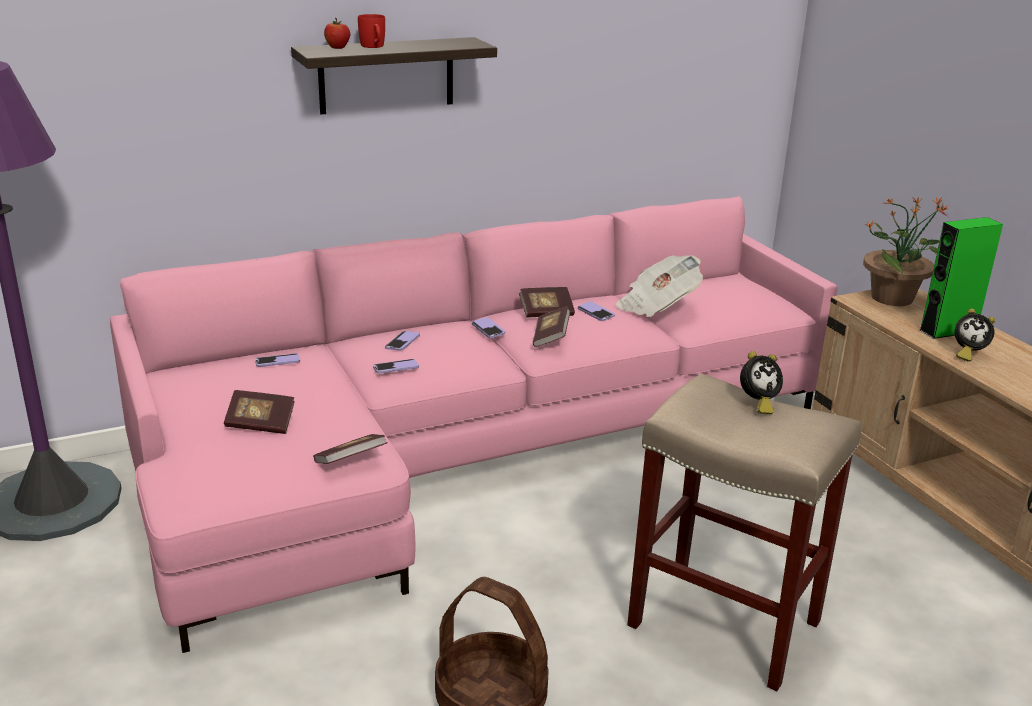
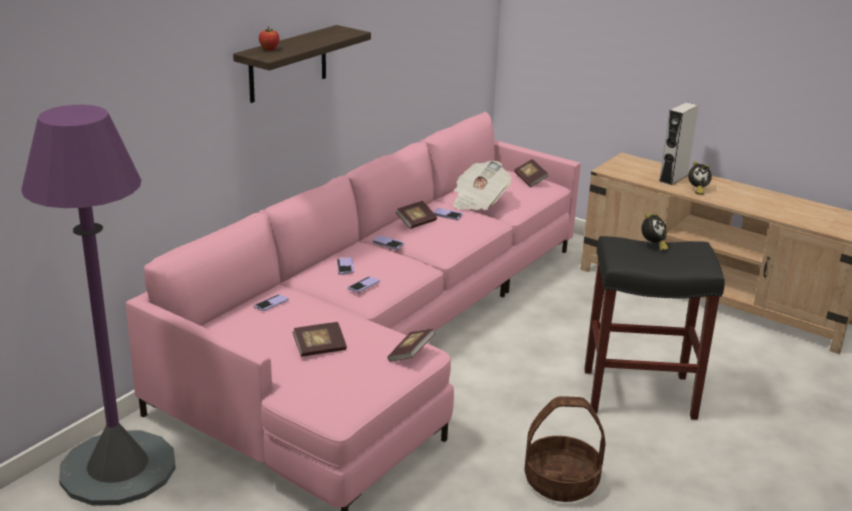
camera: 30 degrees left, 0 degrees up
(373, 47) = (291, 44): red mug -> none
(551, 337) = (439, 239): book -> book (530, 180)
(727, 624) = (640, 393): beige stool -> black stool
(893, 298) = (624, 164): potted plant -> none
(948, 330) = (673, 178): green speaker -> grey speaker

